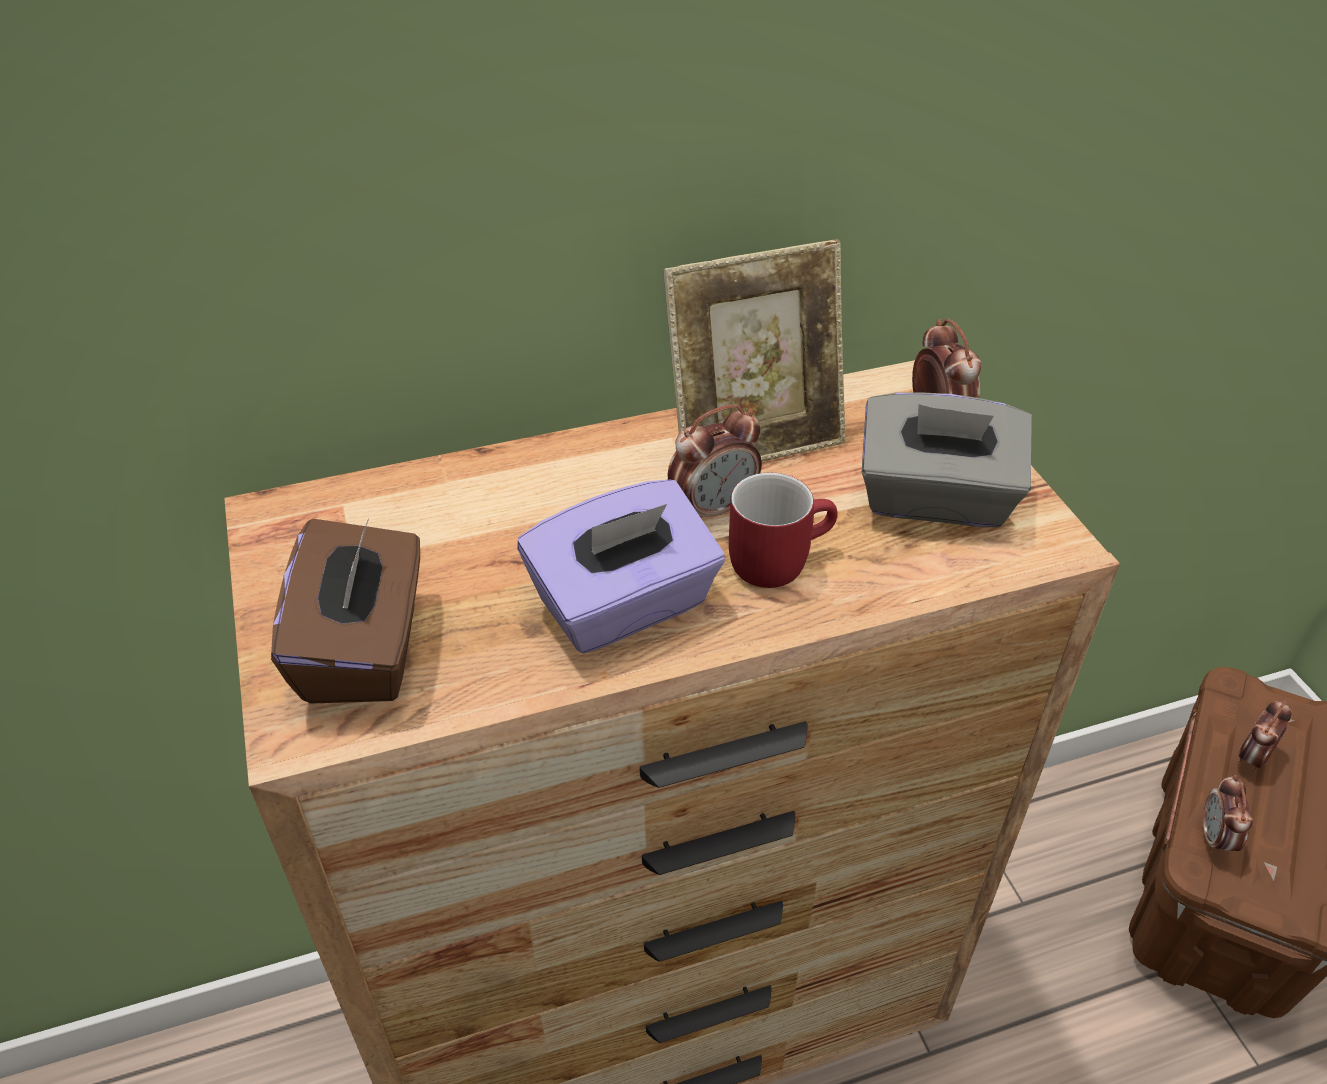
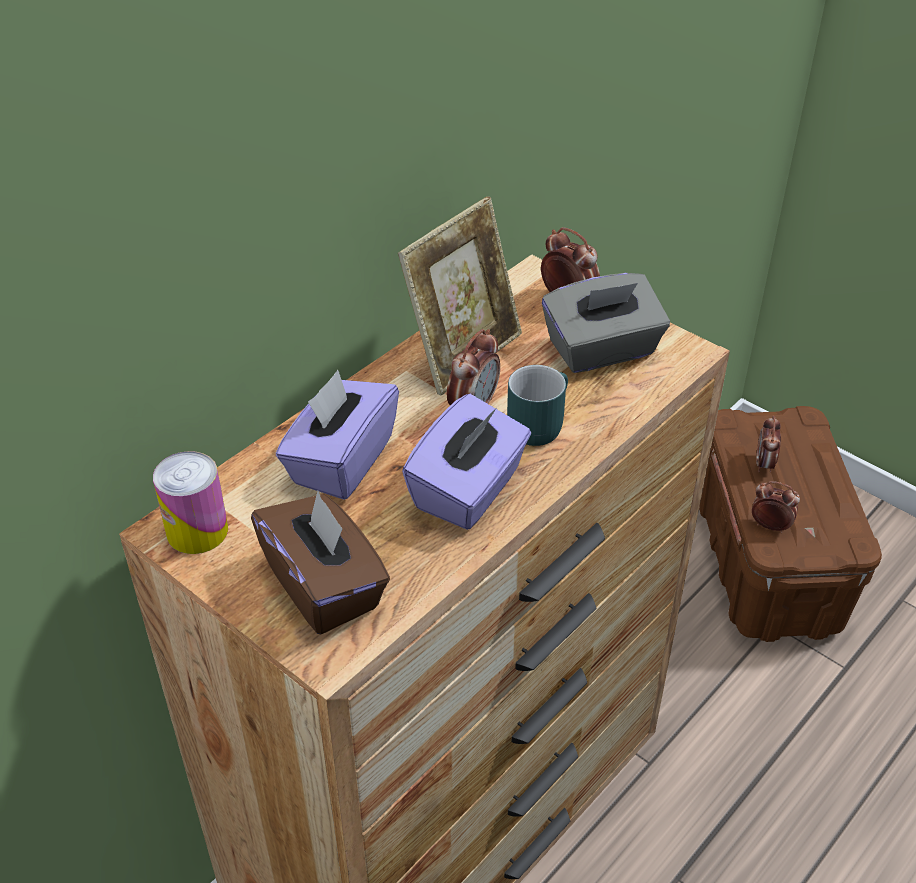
camera: 30 degrees left, 0 degrees up
(296, 527) = (197, 531): none -> can
(509, 512) = (341, 461): none -> purple tissue box
(776, 557) = (536, 423): red mug -> turquoise mug
(1215, 838) = (770, 526): alarm clock -> alarm clock turned 135 degrees clockwise

